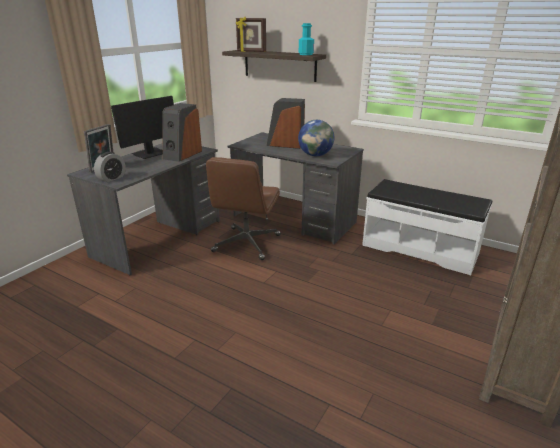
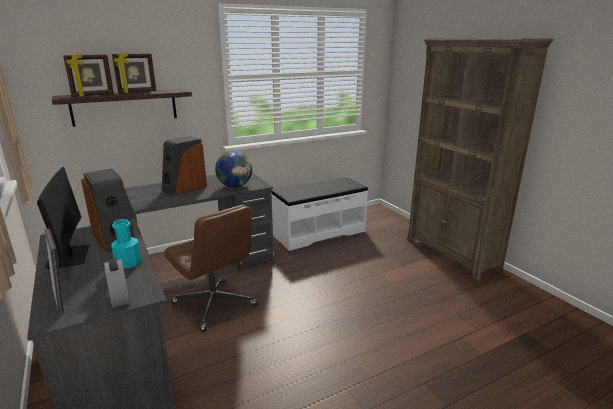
camera: 60 degrees left, 5 degrees down
(284, 53) = (137, 92): none -> picture frame
(306, 54) = (171, 91): turquoise bottle -> turquoise bottle (128, 263)

